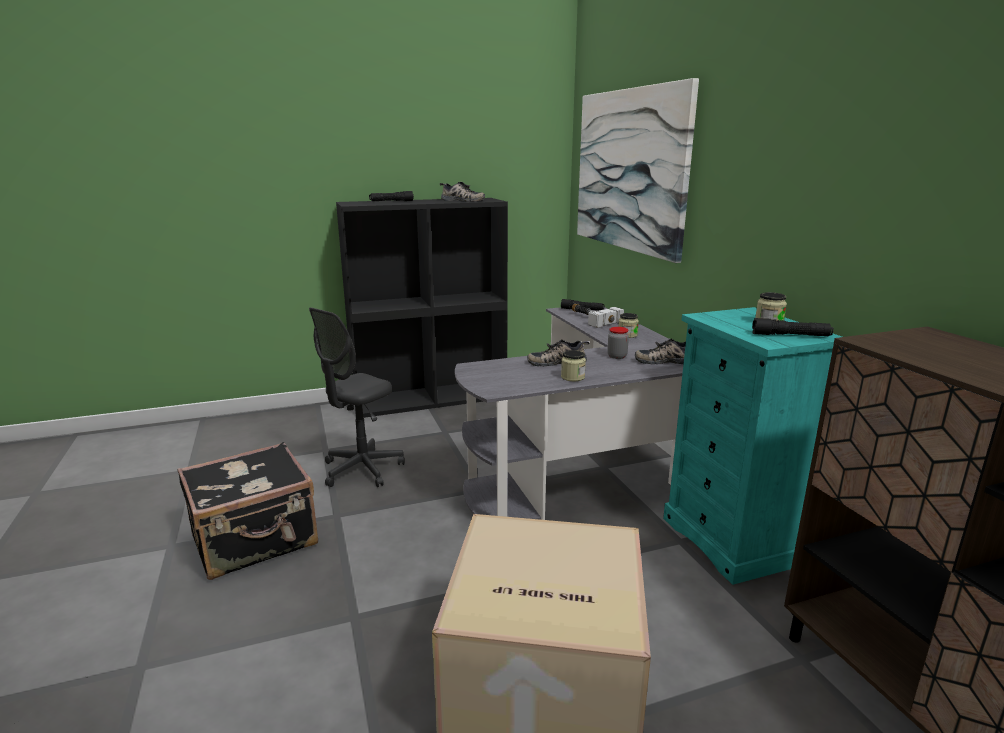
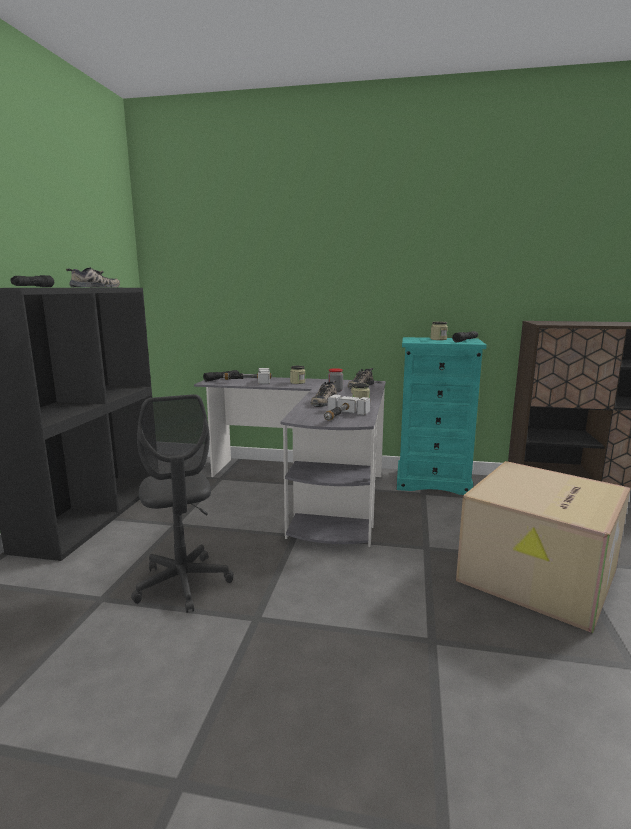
camera: 60 degrees left, 5 degrees down
(255, 540) = (248, 689): black suitcase -> none
(503, 380) = (340, 417): none -> hammer
(629, 170) = (240, 259): picture -> none

